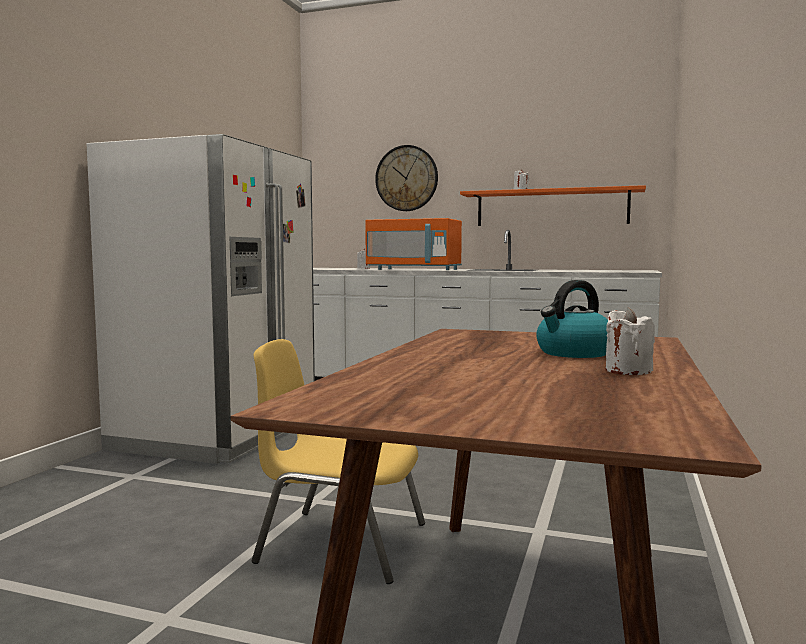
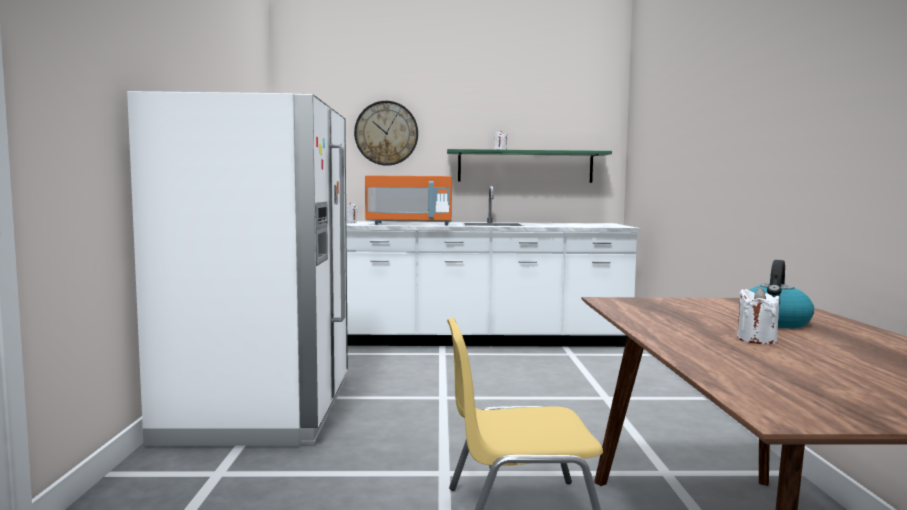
camera: 20 degrees left, 0 degrees up
(551, 208) = (525, 166): orange shelf -> green shelf
(628, 371) = (870, 341): white candle -> white candle (756, 340)

